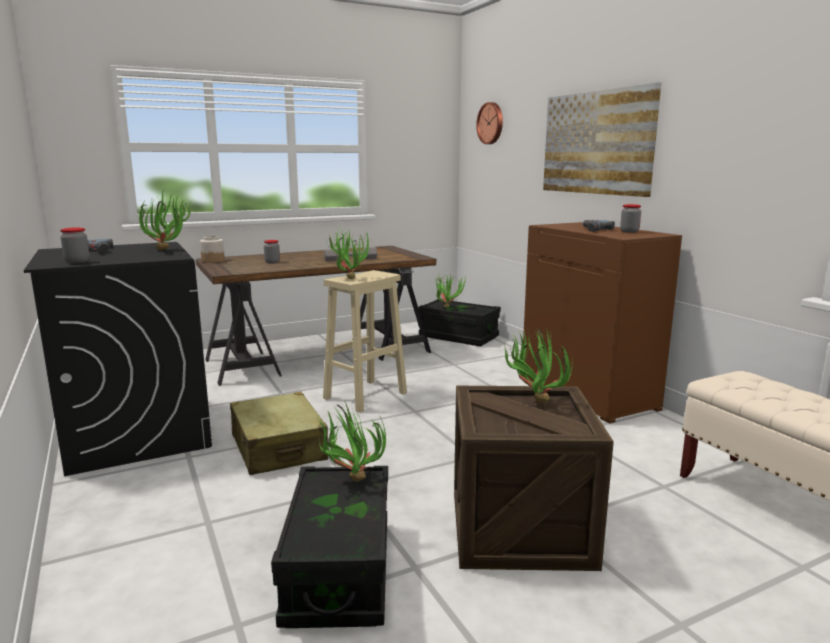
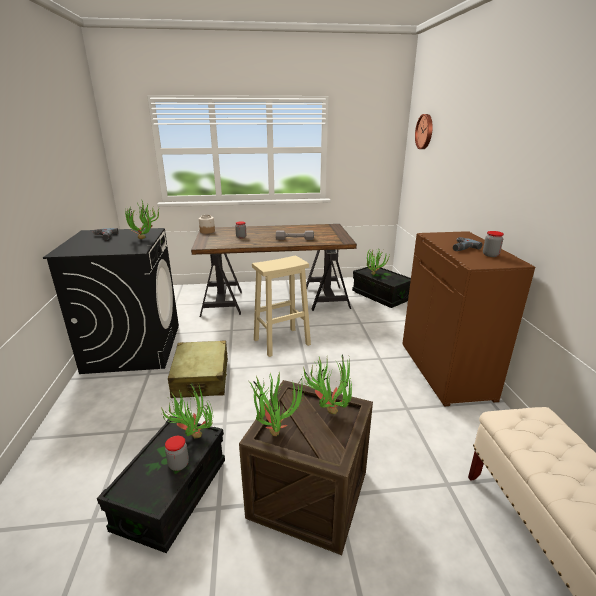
camera: 20 degrees right, 10 degrees up
(77, 262) = (80, 250): jar -> jar (178, 464)
(349, 278) = (270, 263): potted plant -> potted plant (275, 428)
(596, 143) = (489, 165): picture -> none

